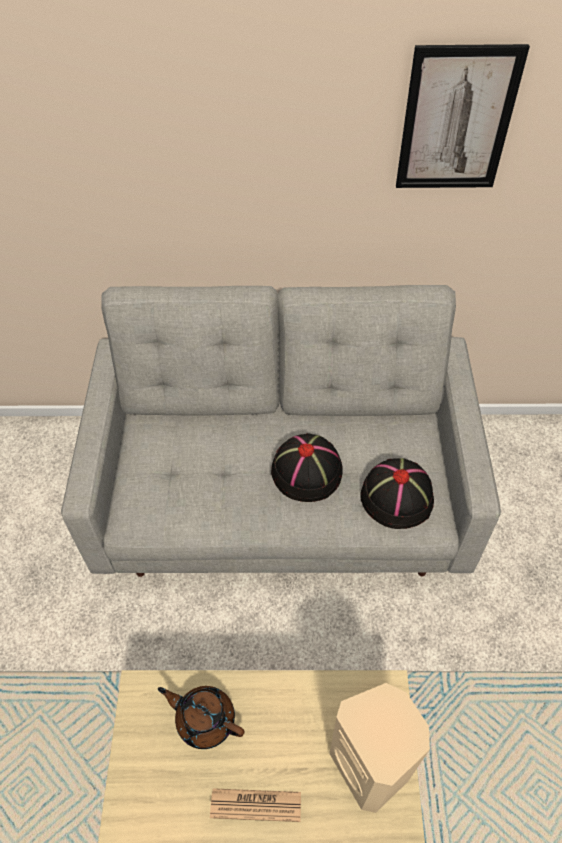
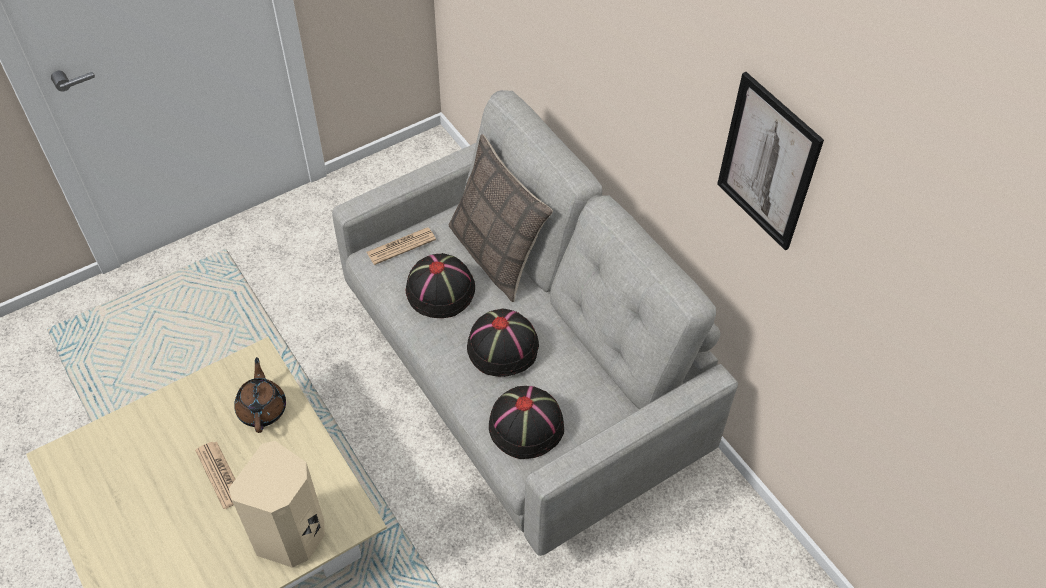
camera: 55 degrees right, 0 degrees up
(137, 490) = (401, 246): none -> newspaper
(208, 426) = (496, 255): none -> pillow
(211, 485) = (441, 290): none -> black hat

